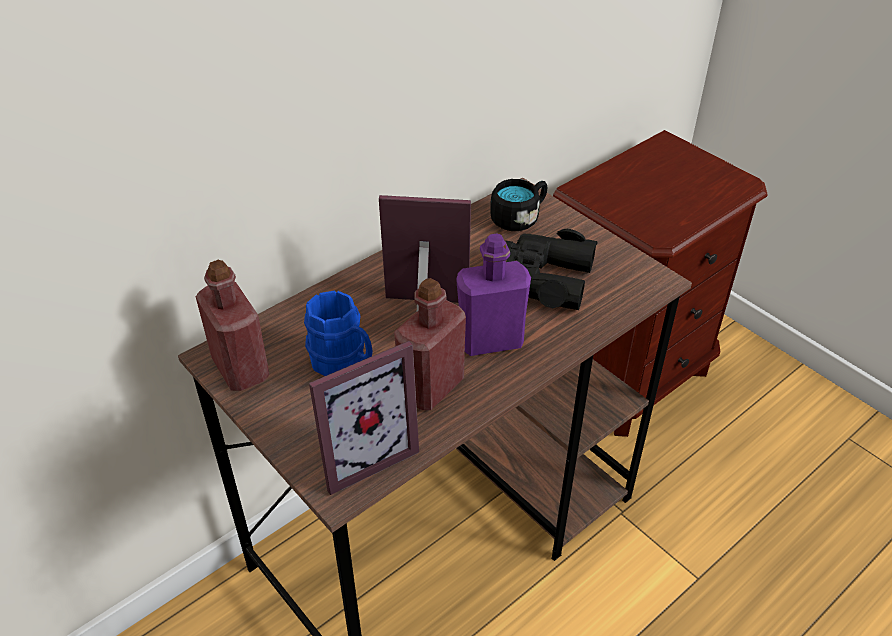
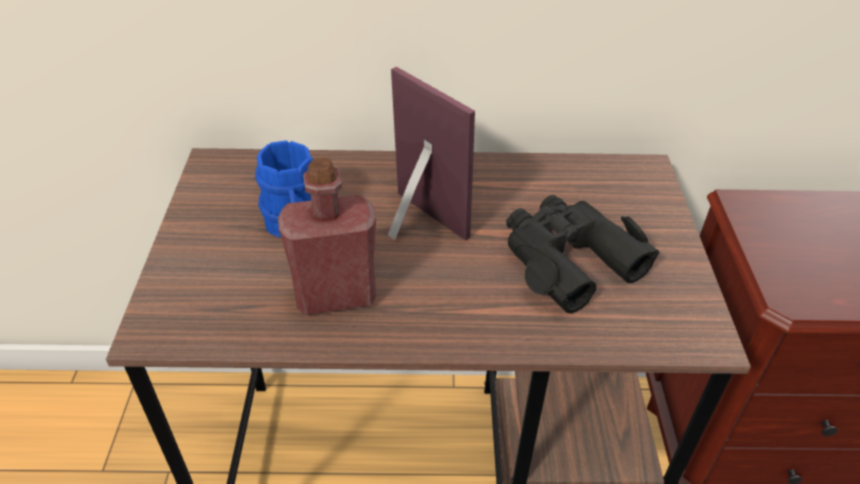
camera: 40 degrees right, 0 degrees up
(240, 369) = (216, 184): red bottle -> none
(362, 453) = (207, 313): picture frame -> none
(490, 341) = (442, 288): purple bottle -> none
(519, 218) = (616, 190): black mug -> none

